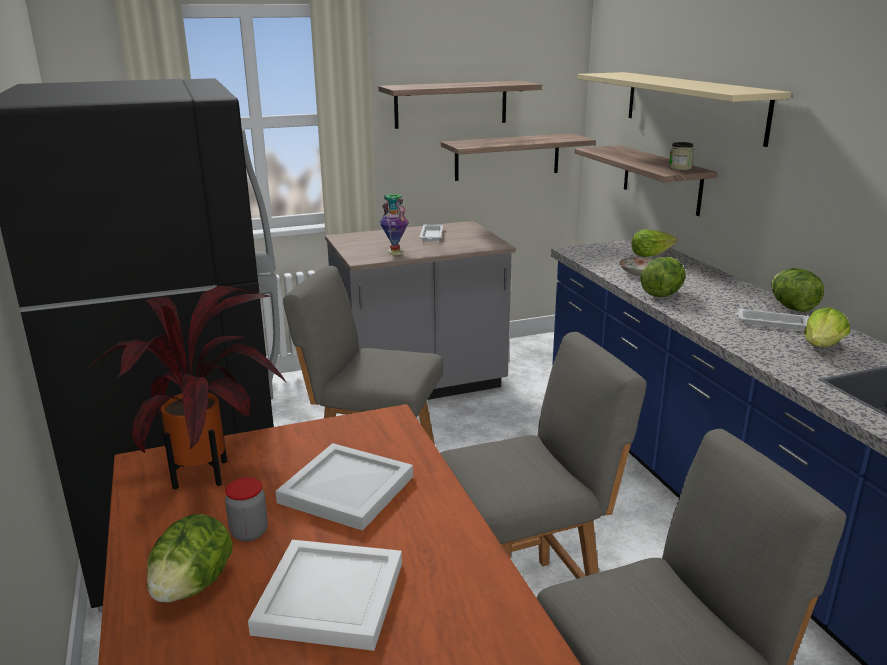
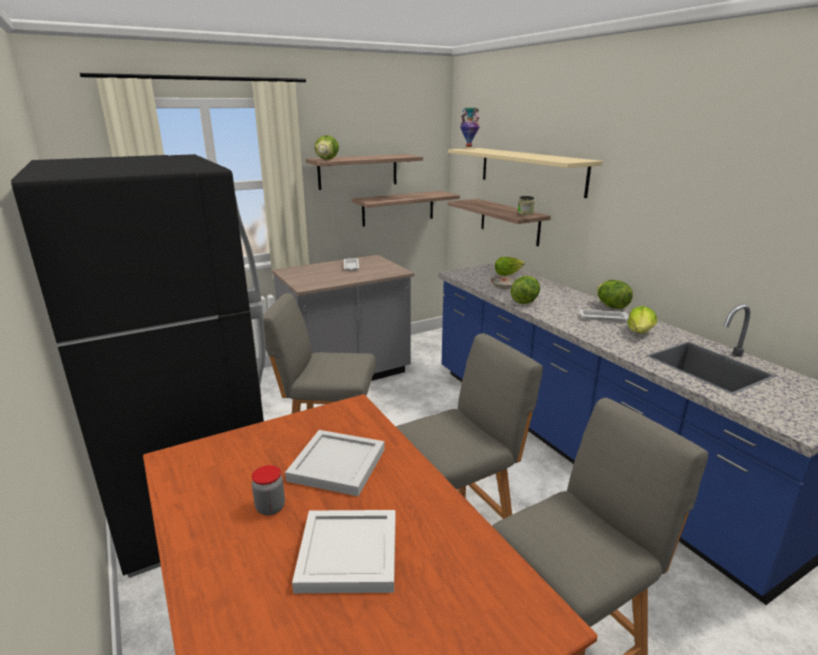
camera: 10 degrees left, 0 degrees up
(193, 586) = (236, 557): lettuce -> lettuce (327, 159)
(206, 476) = (224, 465): potted plant -> none
(394, 252) = (328, 280): vase -> vase (468, 148)

